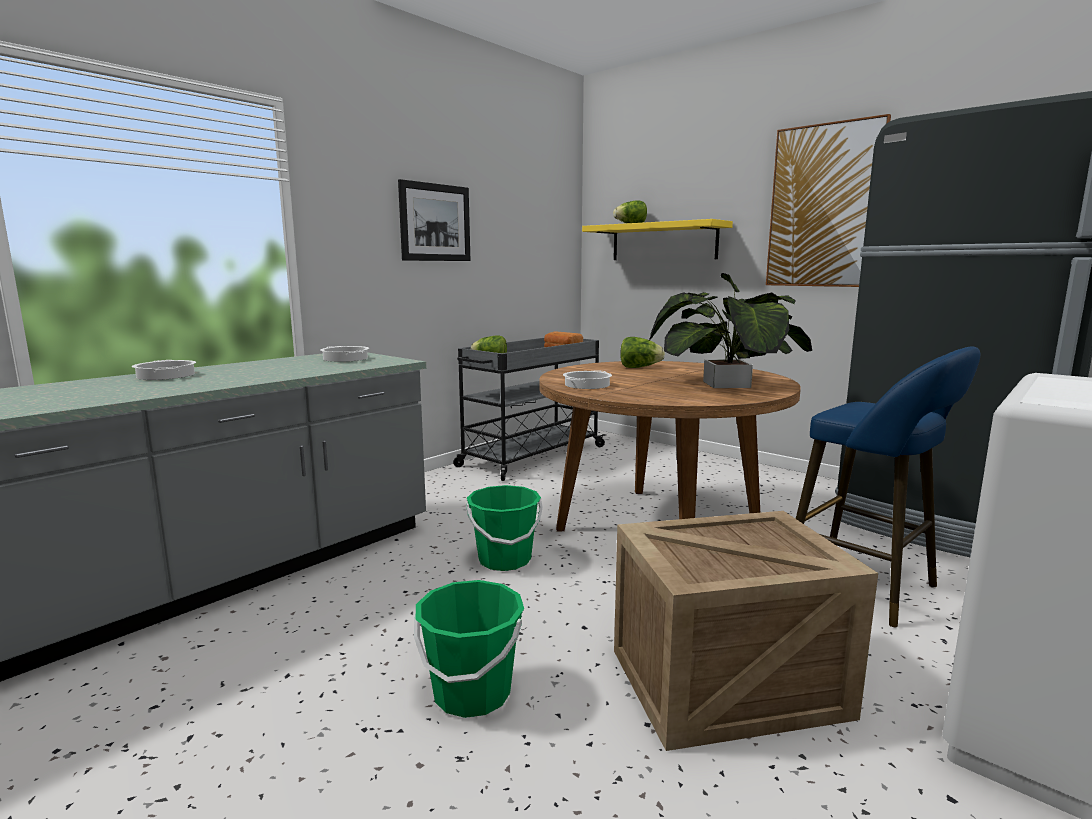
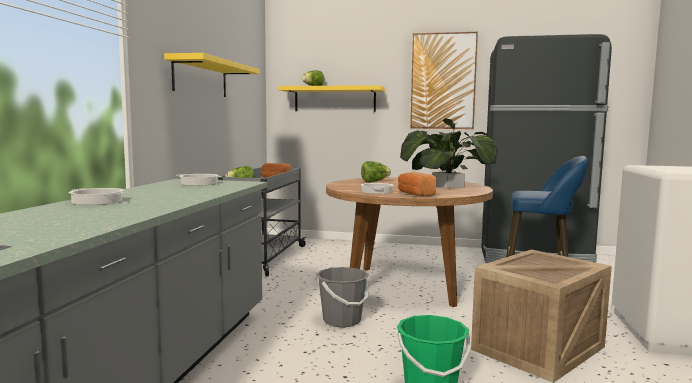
camera: 30 degrees left, 5 degrees down
(435, 222) = (201, 78): picture -> yellow shelf
(504, 560) = (342, 320): green bucket -> grey bucket
(626, 394) = (414, 194): none -> bread

